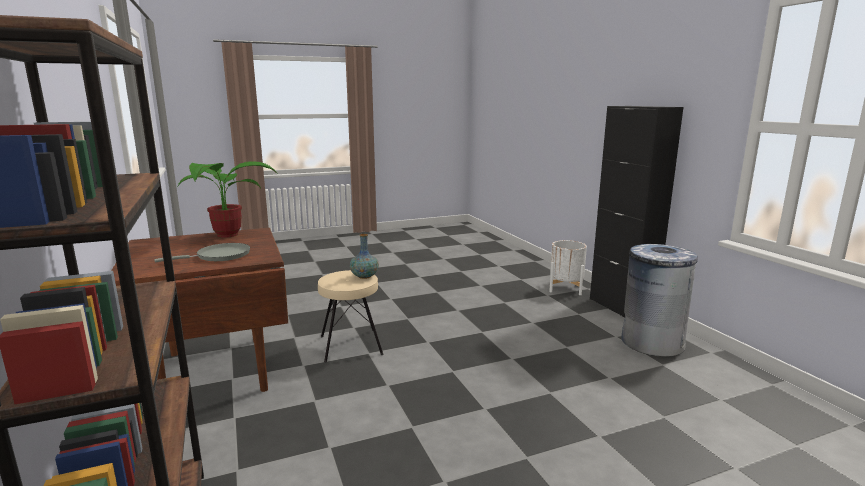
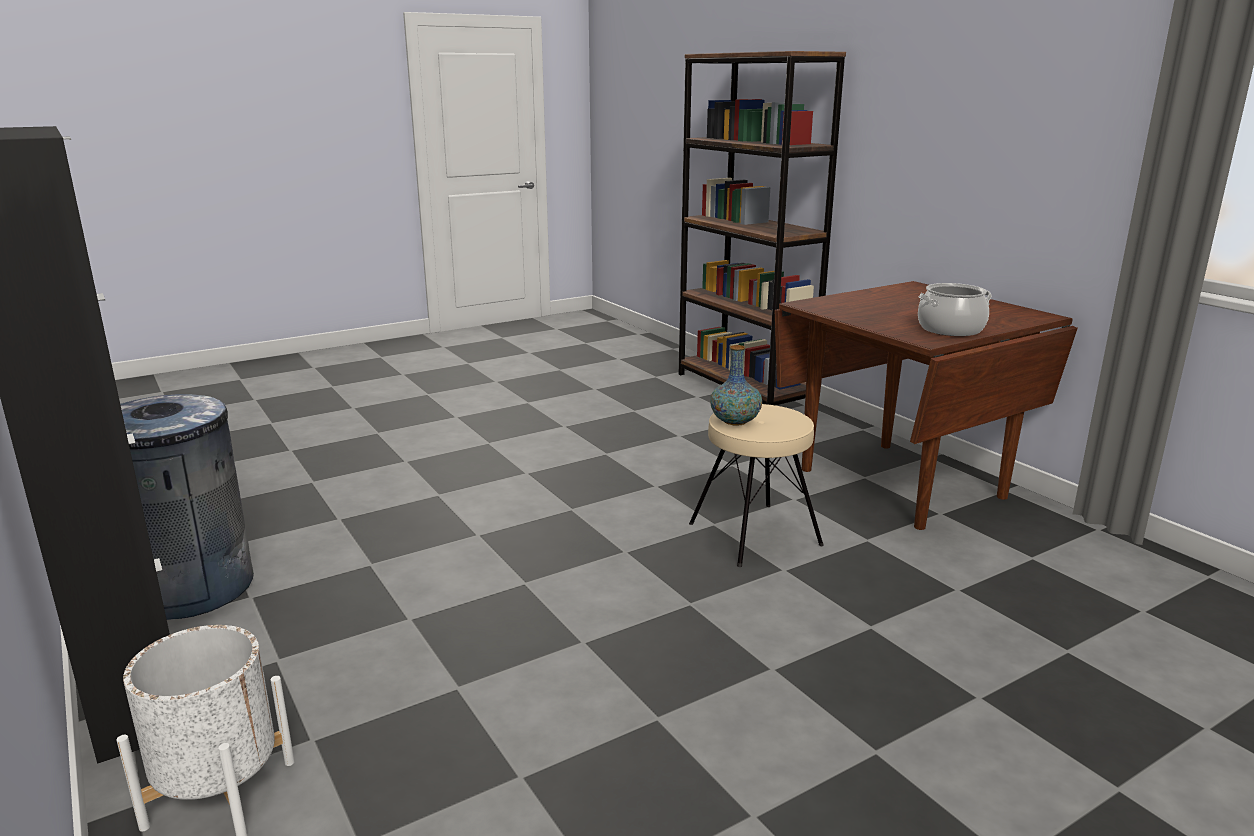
camera: 170 degrees right, 5 degrees up
(219, 256) = (872, 304): grey frying pan -> none
(227, 236) = (950, 329): potted plant -> cooking pot

